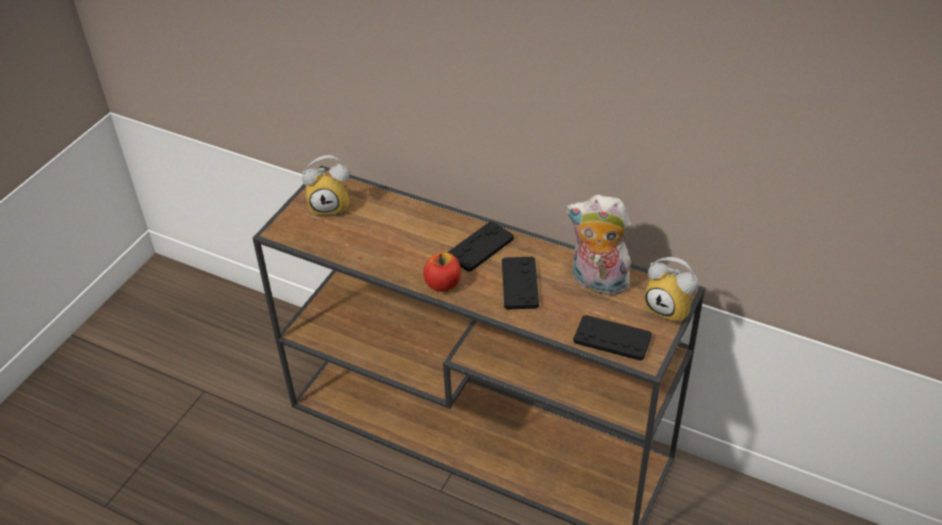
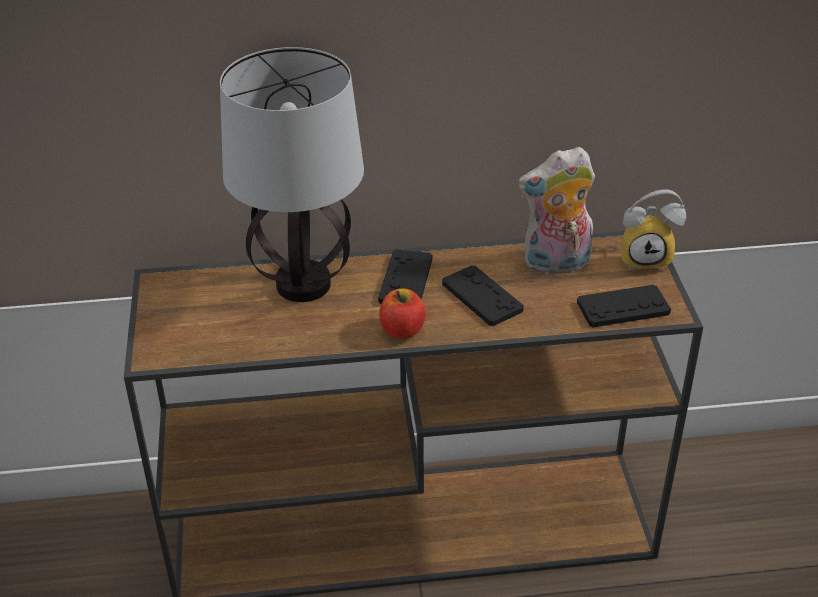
camera: 35 degrees left, 5 degrees down
(331, 205) = (191, 305): alarm clock -> none
(411, 220) = (302, 284): none -> table lamp

